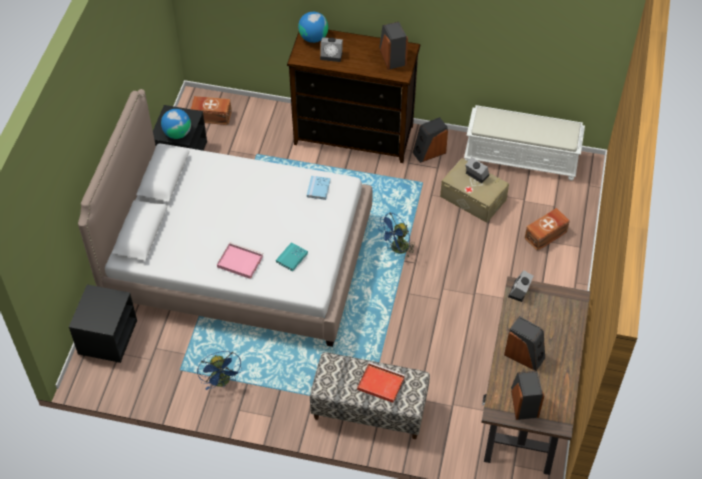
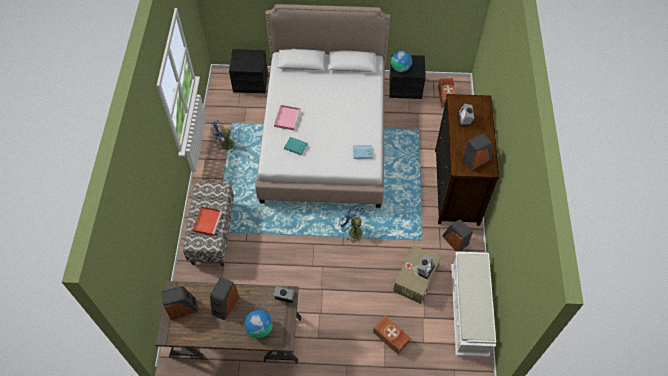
camera: 80 degrees right, 5 degrees up
(313, 38) = (479, 105): globe -> globe (259, 328)

